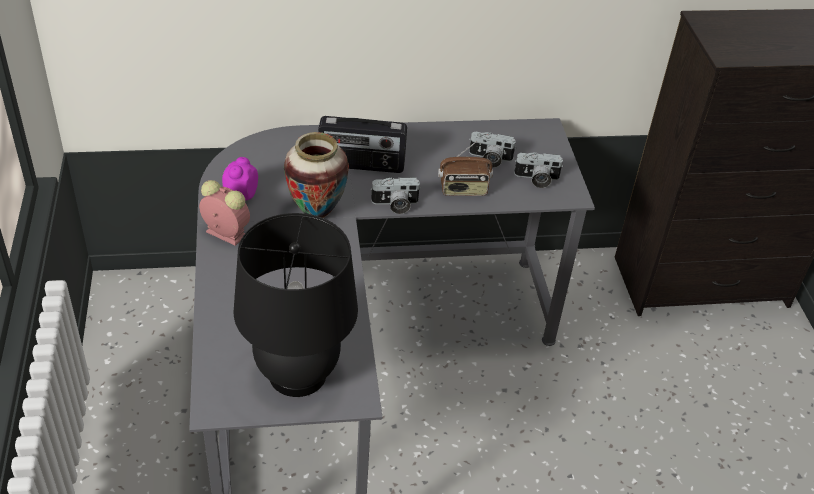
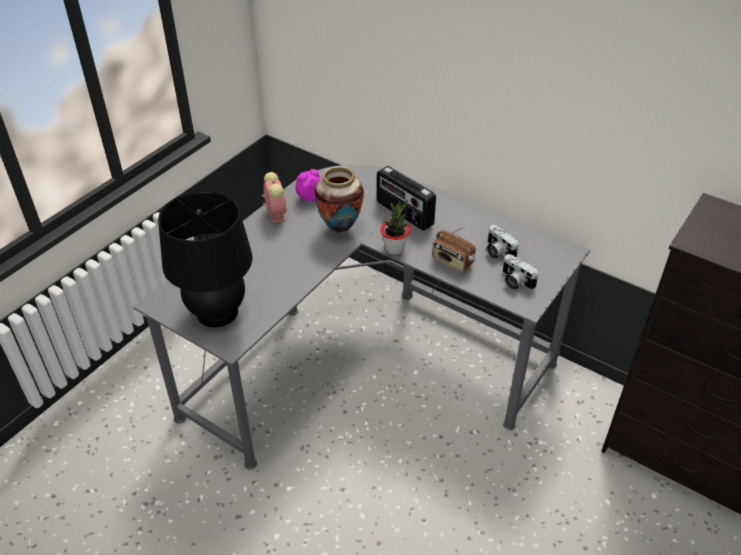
camera: 45 degrees right, 0 degrees up
(395, 205) = (394, 248): camera -> potted plant

